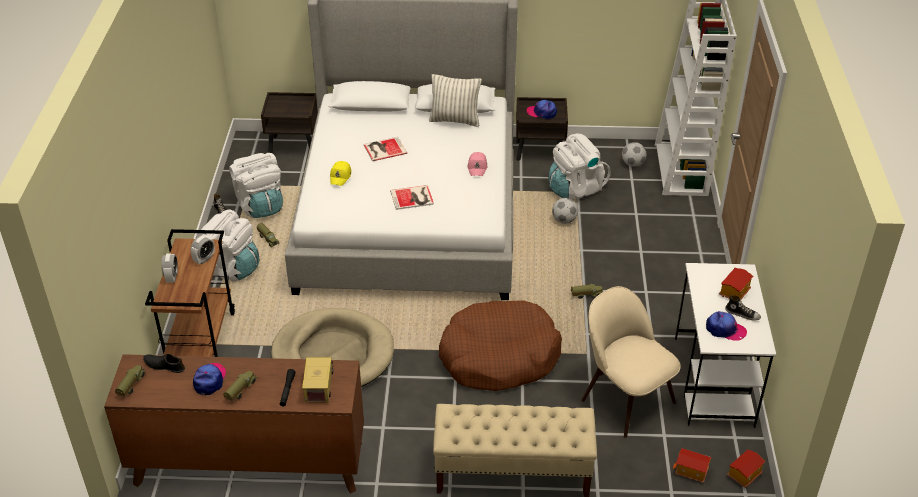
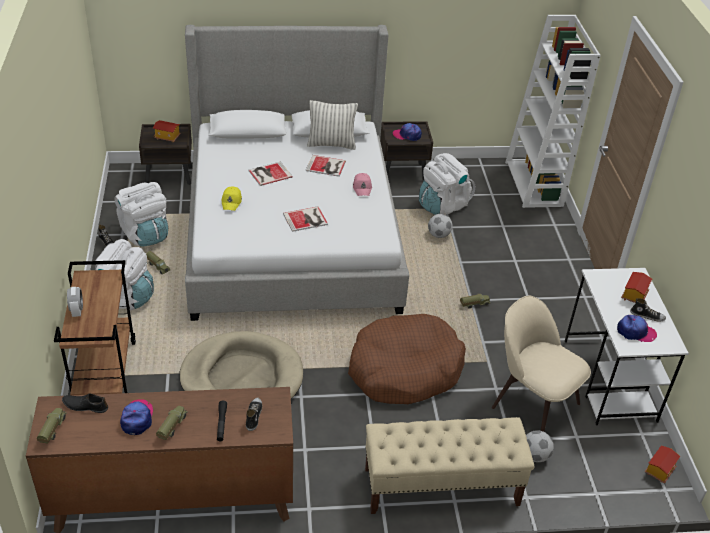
camera: 10 degrees left, 0 degrees up
(204, 259) = (108, 290): alarm clock -> none
(319, 385) = (253, 416): toy truck -> shoe
(445, 144) = (326, 166): none -> book
(633, 164) = (489, 180): football -> football (535, 456)
(691, 472) = (610, 472): toy house -> toy house (167, 138)

